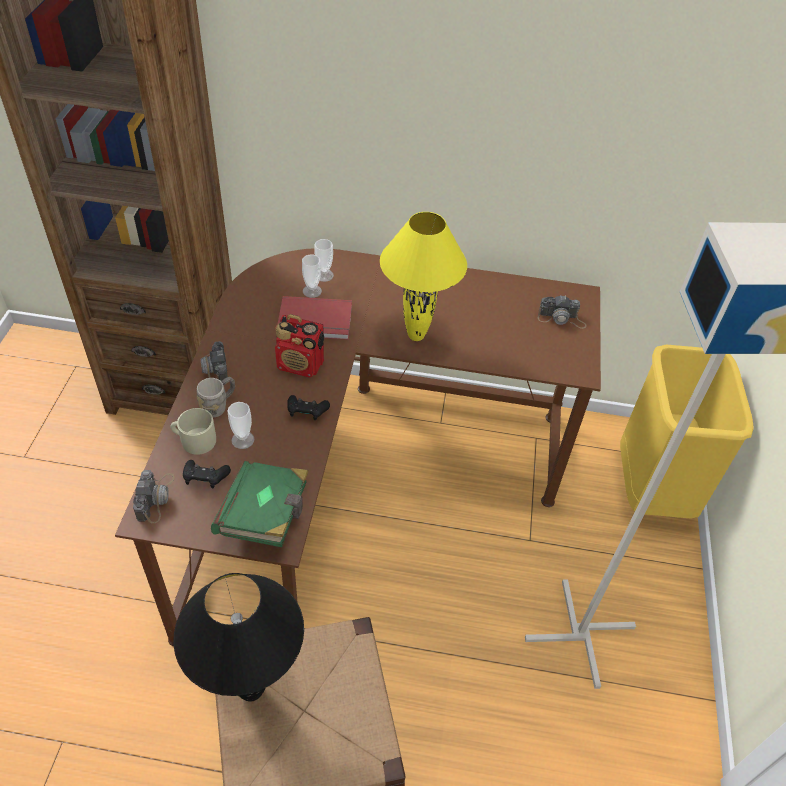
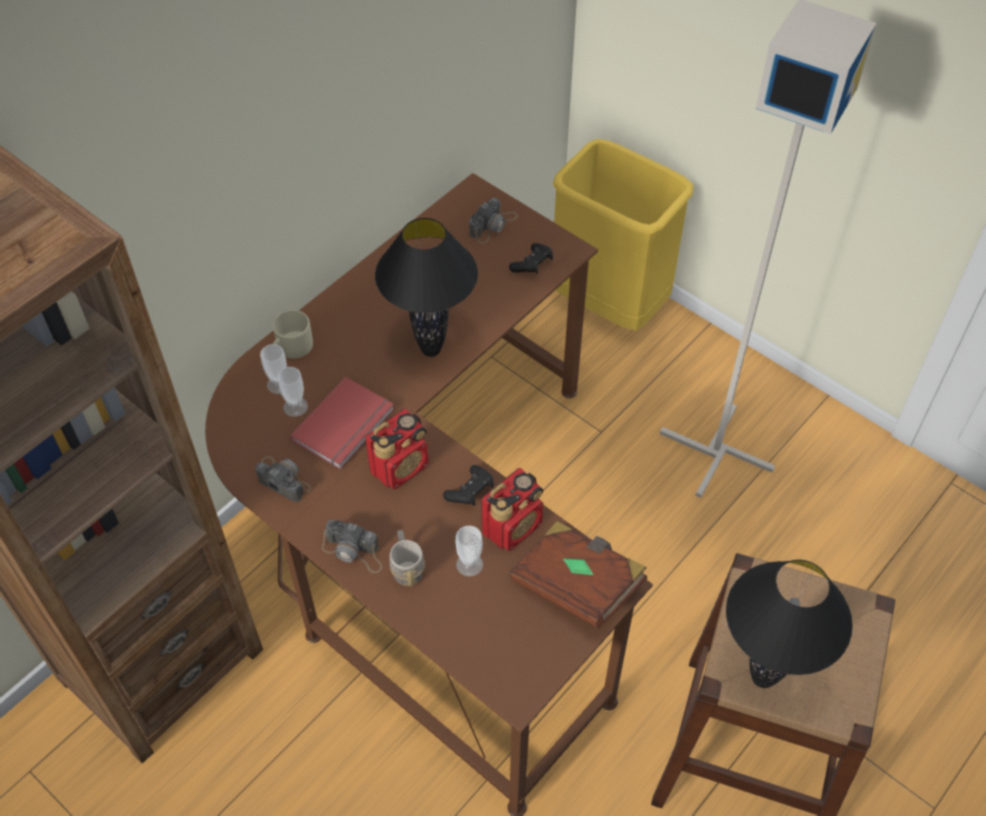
camera: 55 degrees left, 5 degrees up
(155, 497) = (496, 675): camera -> camera (282, 479)
(194, 440) = (440, 609): beige mug -> beige mug (291, 347)
(205, 479) = (500, 619): black game controller -> black game controller (532, 265)
(266, 514) = (577, 584): green book -> brown book
(292, 451) = (512, 527): none -> radio
(417, 336) = (432, 349): yellow table lamp -> black table lamp

